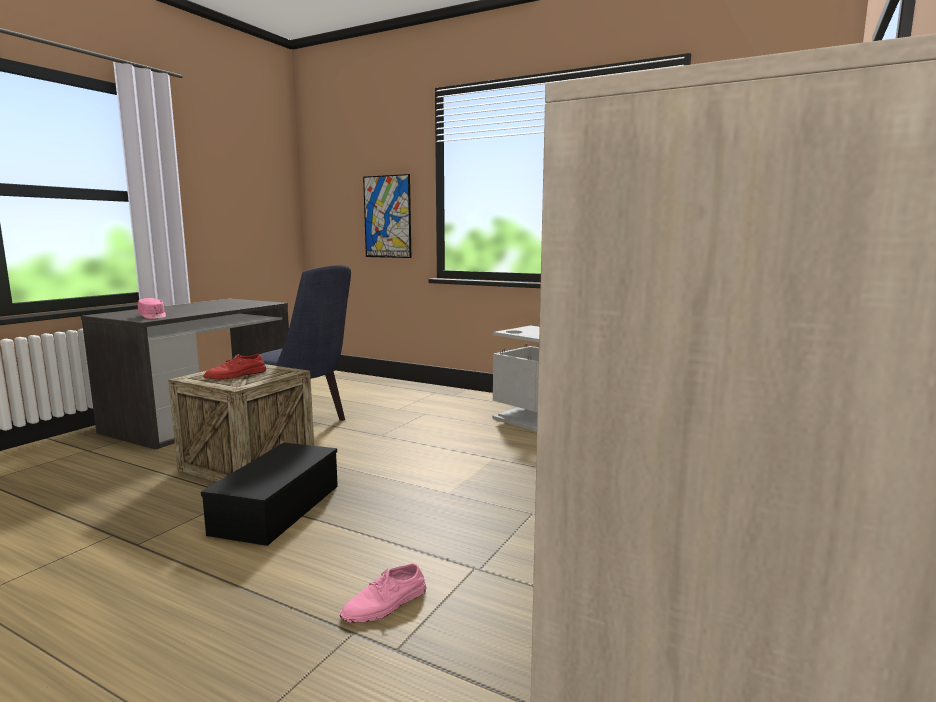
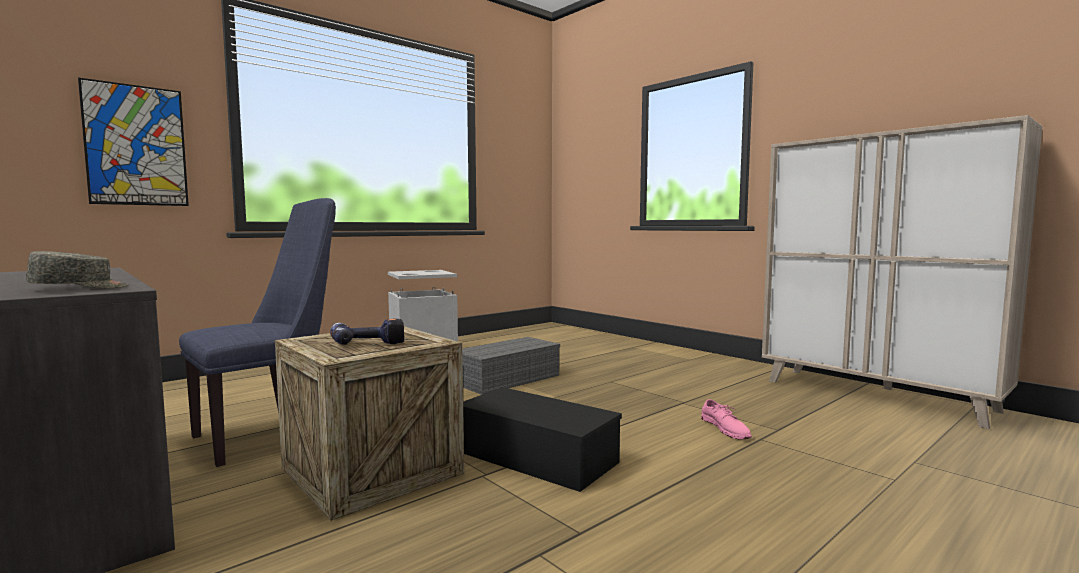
camera: 70 degrees left, 5 degrees down
(153, 316) = (80, 288): pink cap -> grey cap
(236, 375) = (367, 342): red shoe -> power drill
(492, 462) = (507, 379): none -> grey storage box

